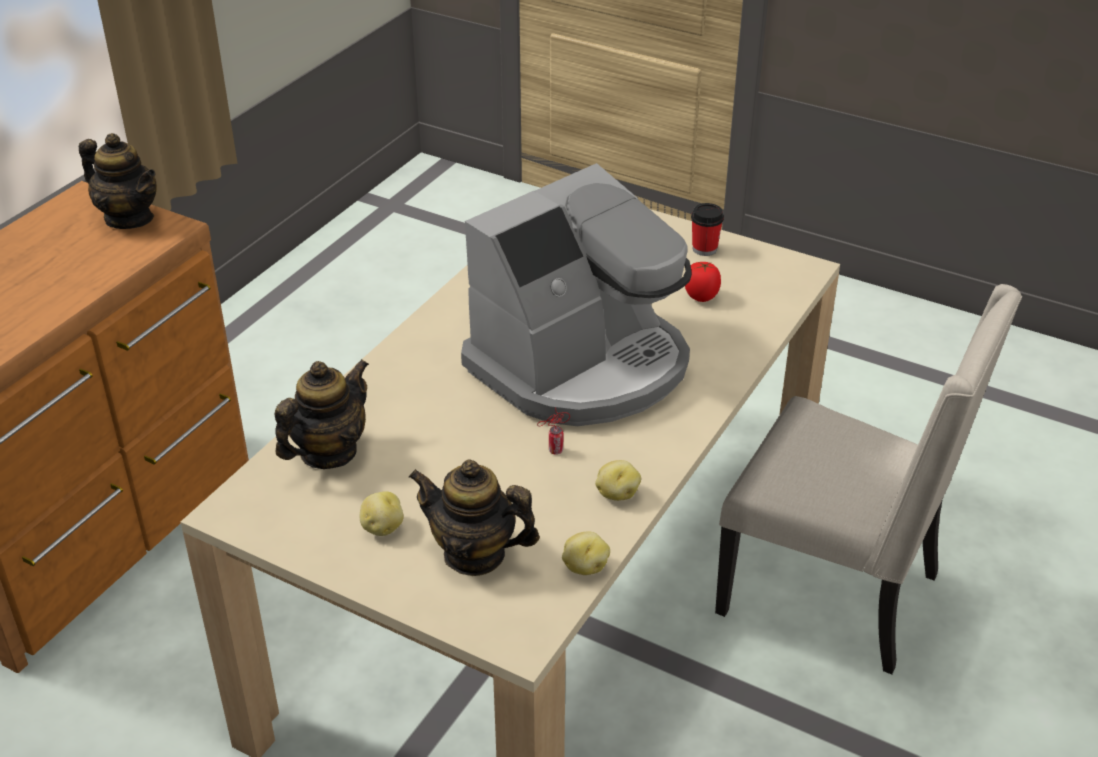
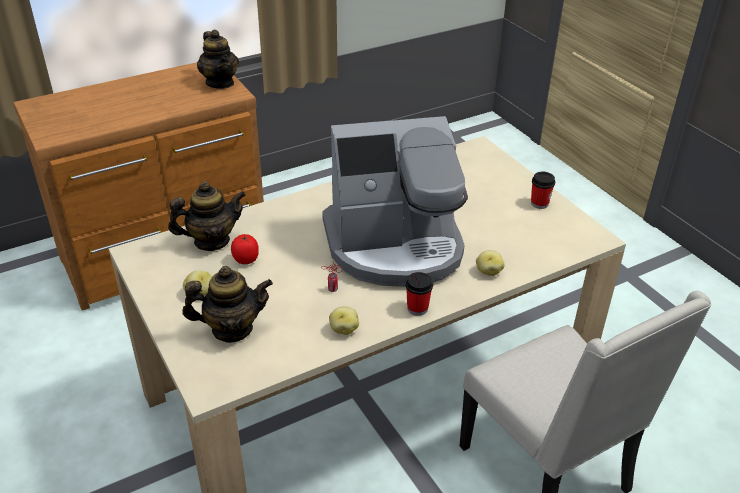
camera: 30 degrees right, 0 degrees up
(475, 554) = (232, 329): teapot -> teapot turned 120 degrees clockwise
(584, 566) = (284, 363): potato -> potato (488, 271)
(680, 432) = (417, 308): none -> cup
(701, 296) = (509, 231): tomato -> tomato (246, 260)

